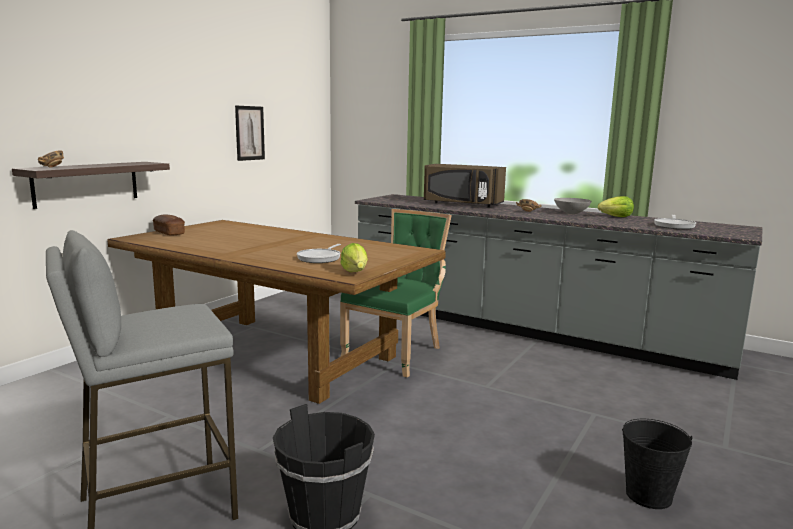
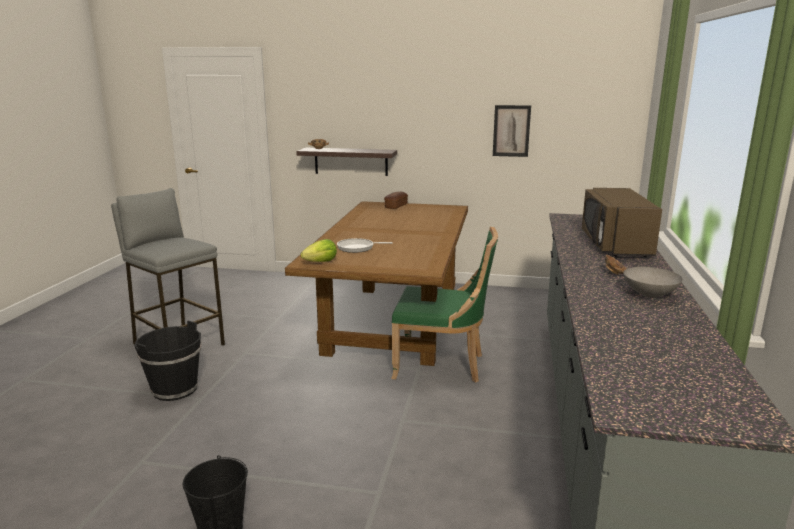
camera: 70 degrees right, 5 degrees up
(616, 217) = (670, 320): lettuce -> none
(674, 226) = (648, 359): frying pan -> none

